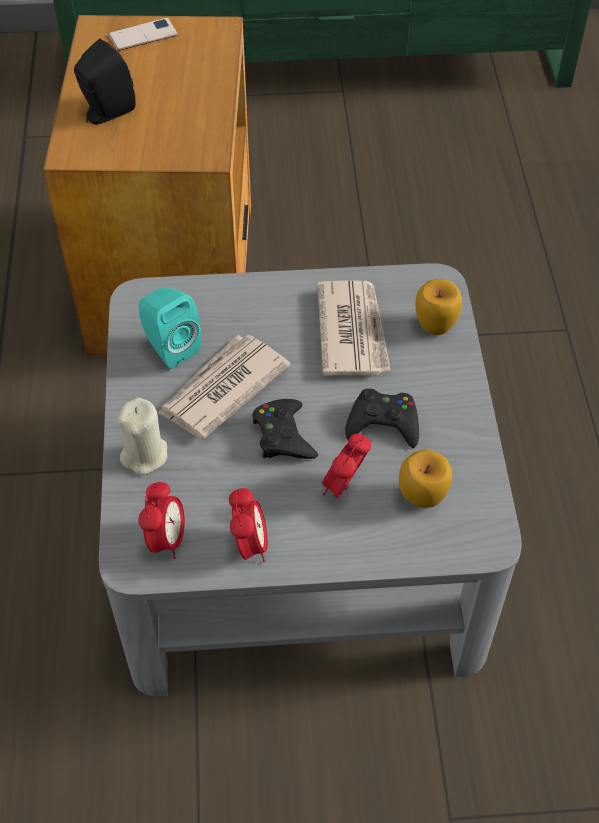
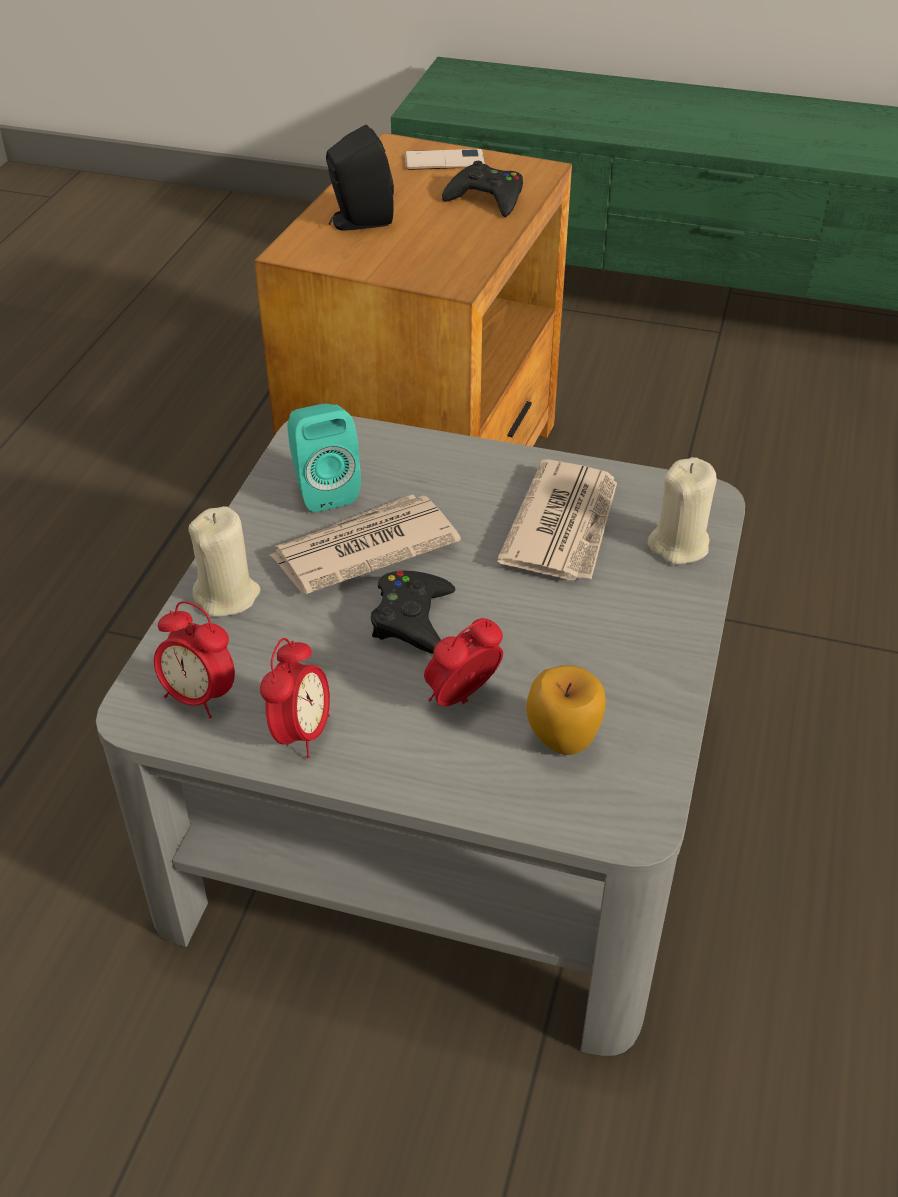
camera: 20 degrees right, 10 degrees down
(166, 539) = (199, 697): alarm clock -> alarm clock turned 90 degrees clockwise
(383, 423) = (553, 639): black game controller -> black game controller (486, 198)
(435, 325) = (679, 545): apple -> beige candle

